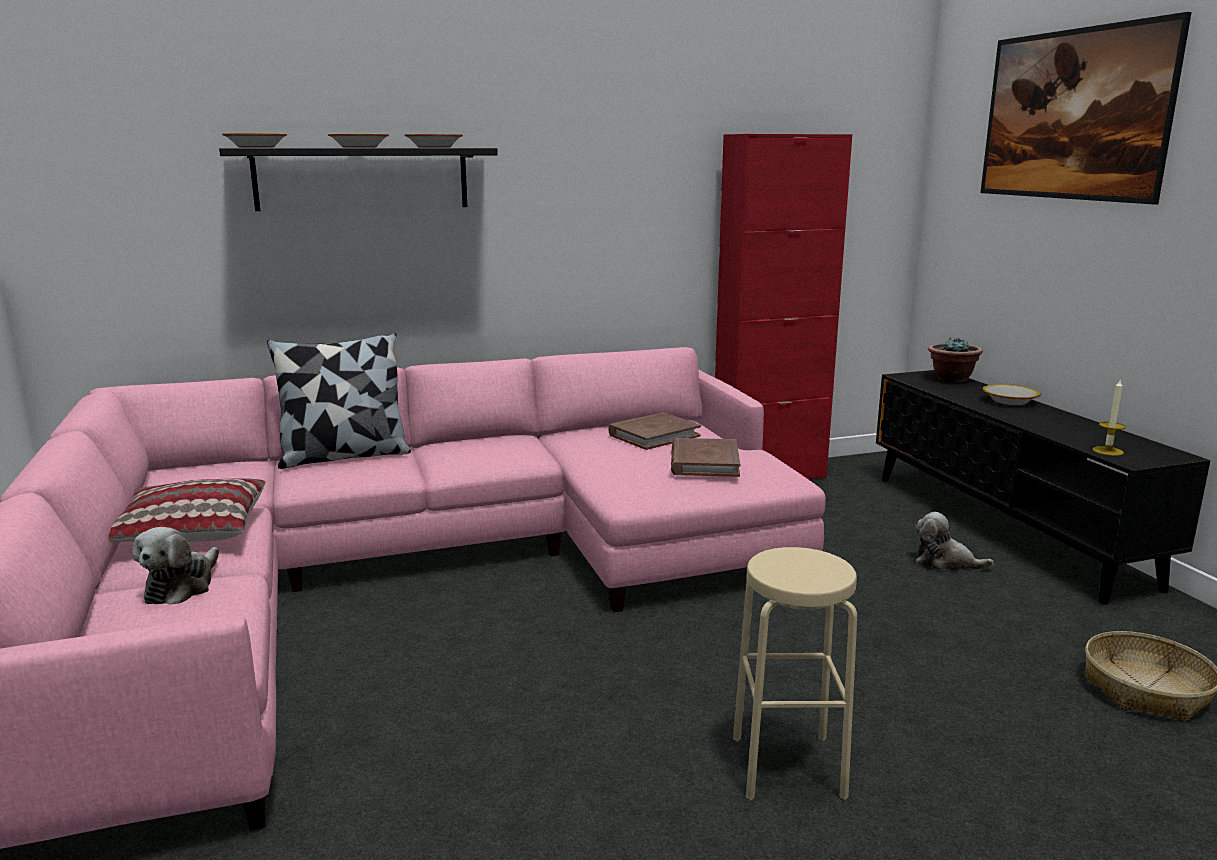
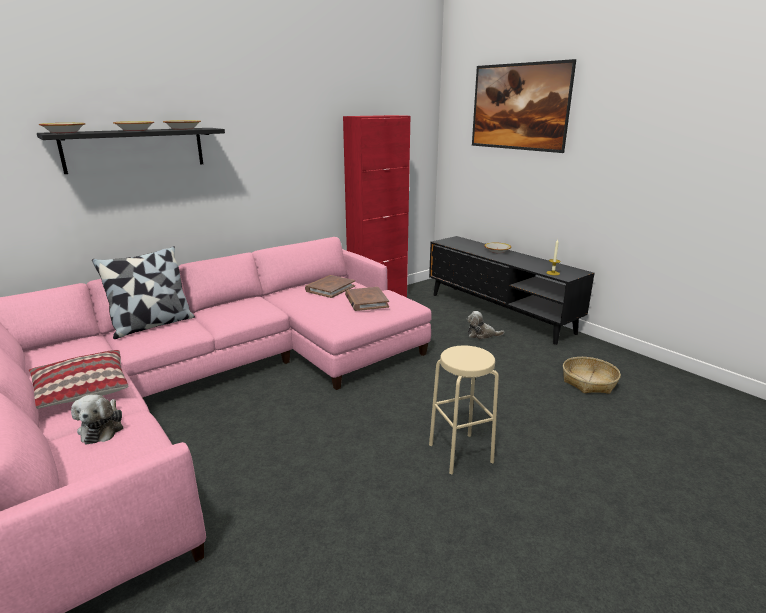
camera: 20 degrees left, 5 degrees up
(951, 379) = (464, 241): potted plant -> none

